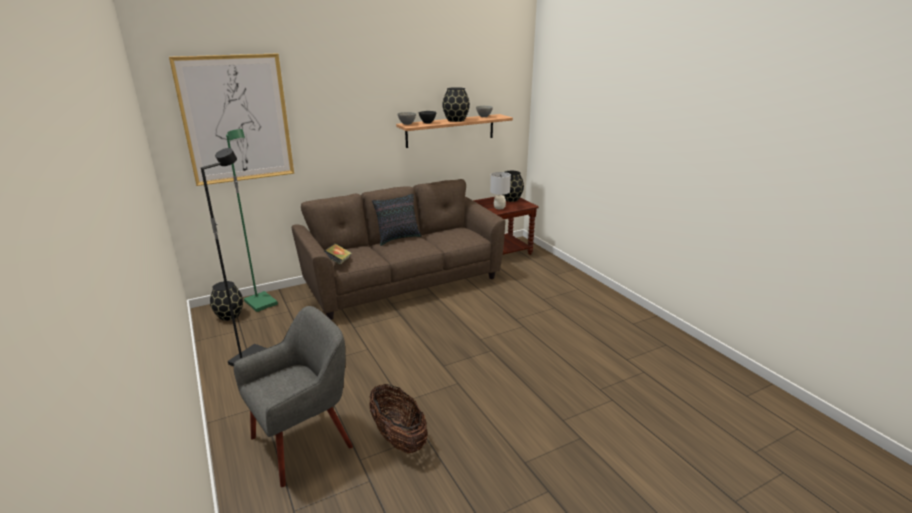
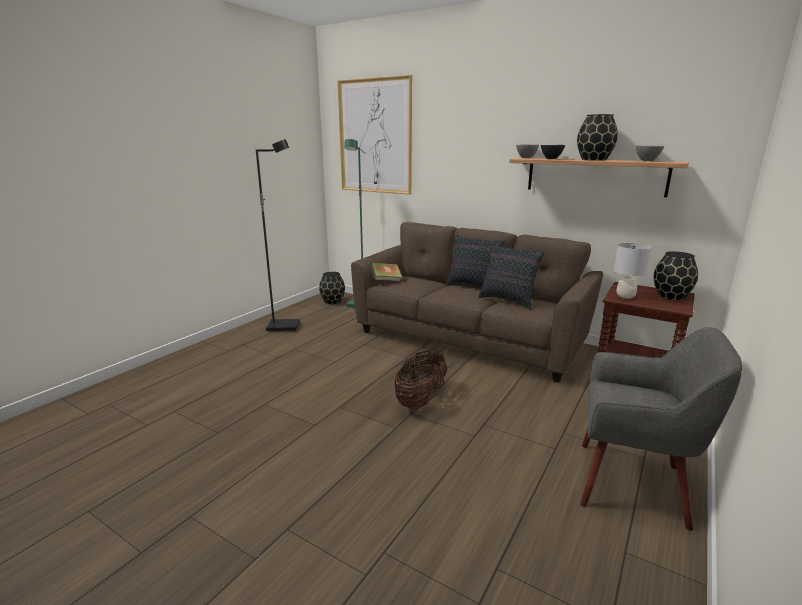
camera: 60 degrees right, 5 degrees down
(303, 442) = (190, 380): grey armchair -> grey armchair (632, 484)
(398, 437) = (209, 419): basket -> basket (421, 399)
(442, 238) = (507, 301): none -> black pillow

